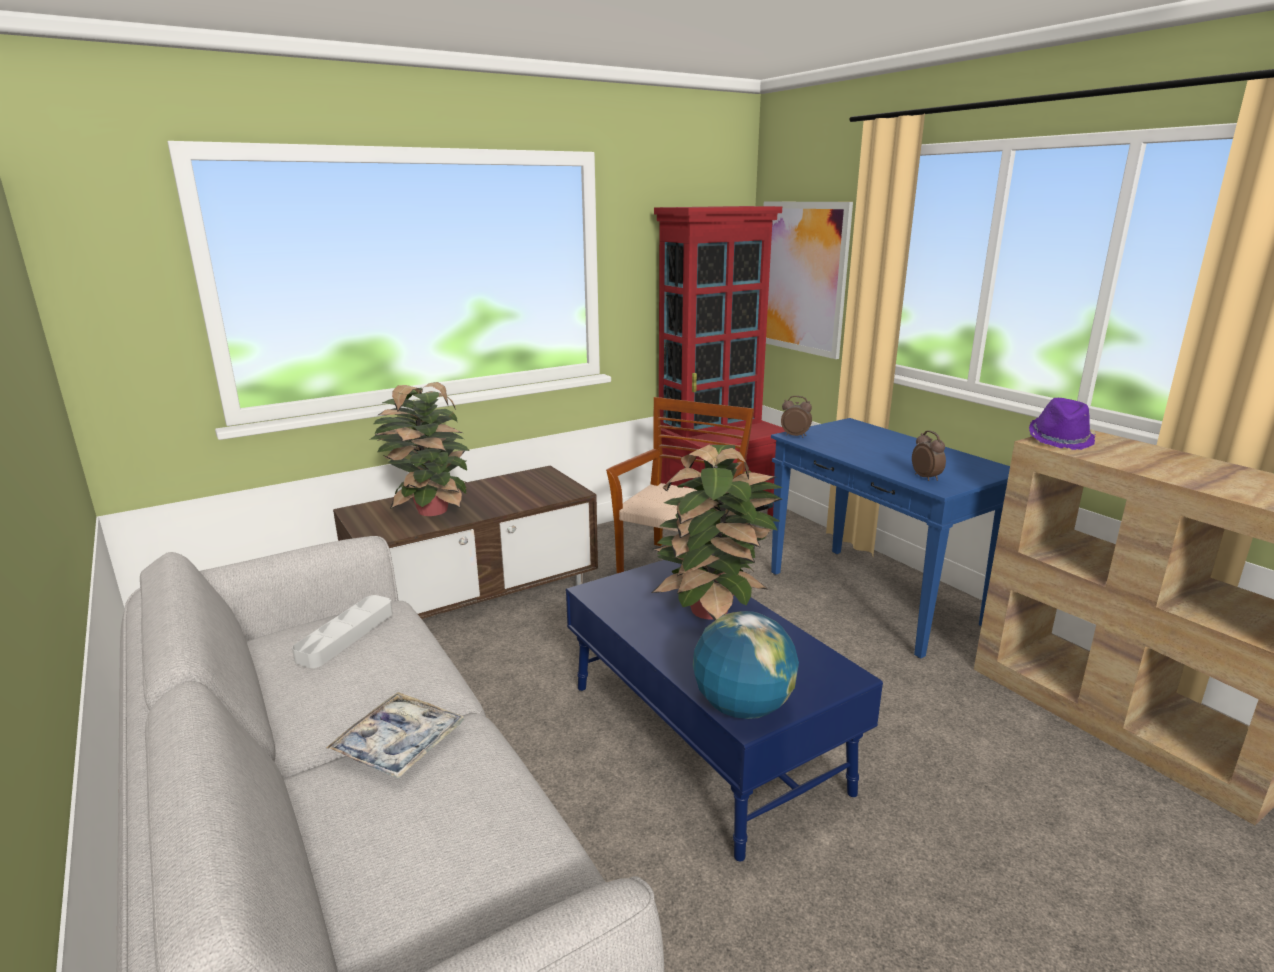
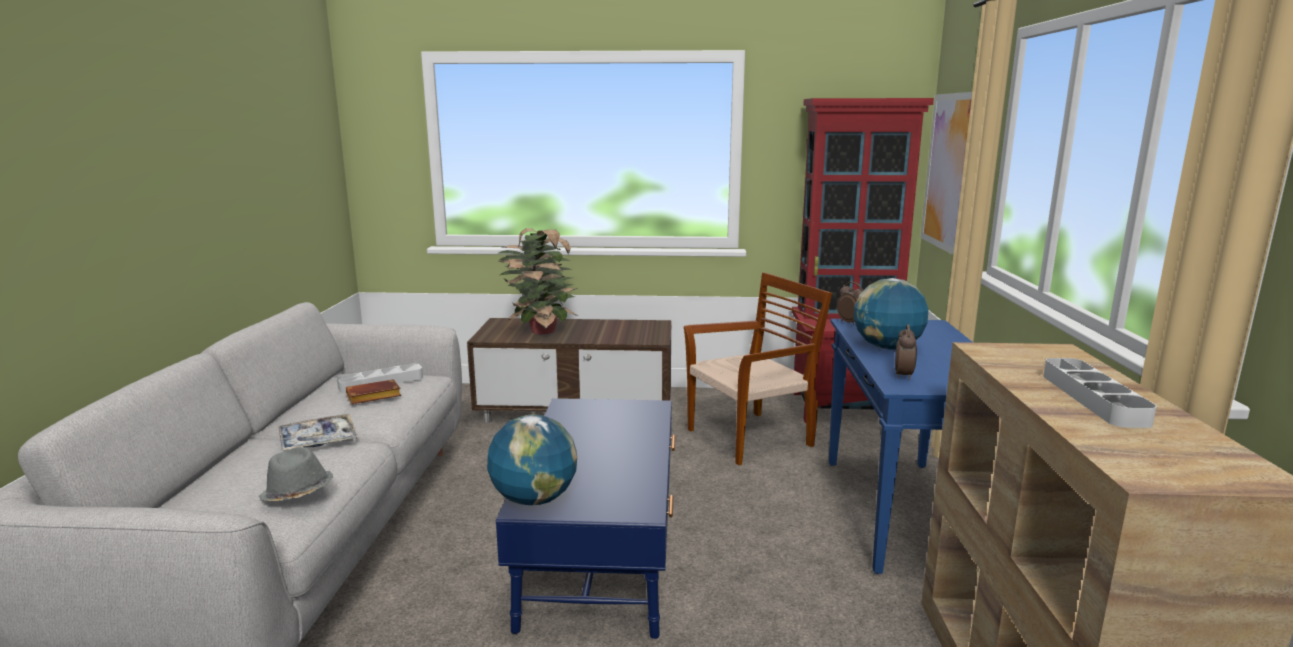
camera: 35 degrees right, 5 degrees down
(372, 659) = (372, 397): none -> brown book
(512, 823) = (297, 493): none -> grey hat
(714, 609) = (625, 439): potted plant -> none
(865, 454) = (887, 347): none -> globe
(1060, 439) = (1011, 350): purple hat -> none
(1186, 468) = (1093, 398): none -> grey tray

